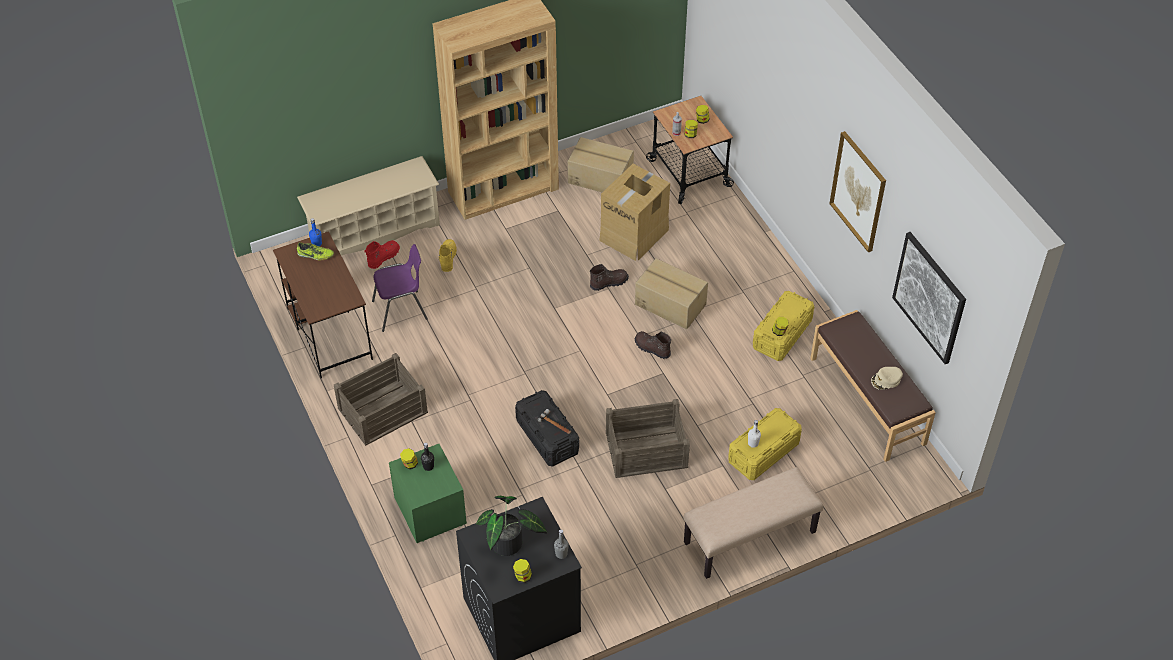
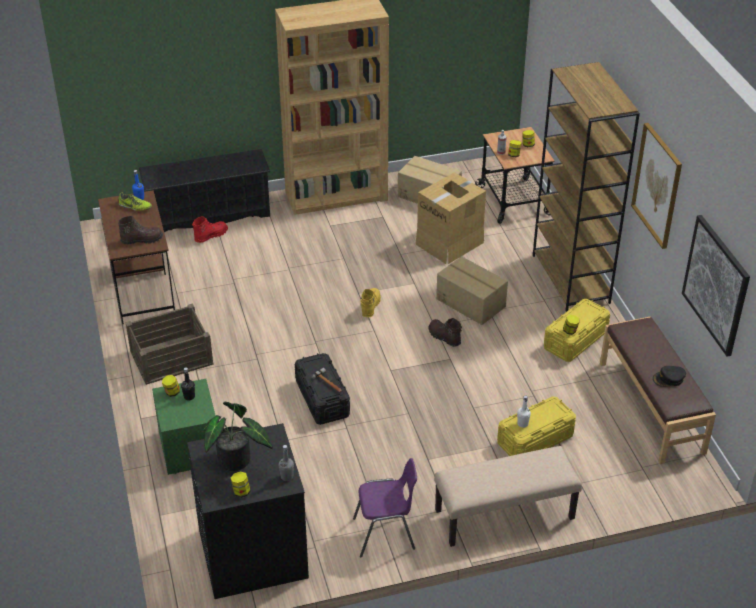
camera: 10 degrees right, 10 degrees down
(374, 231) = (209, 215): beige shoe rack -> black shoe rack
(401, 310) = (214, 279): purple chair -> purple chair (386, 534)
(447, 259) = (269, 243): yellow boot -> yellow boot (370, 306)
(608, 283) = (415, 278): brown boot -> brown boot (142, 240)
(646, 449) = (417, 422): crate -> none
(765, 263) = (571, 279): none -> brown bookcase
(886, 380) = (668, 379): beige cap -> black cap

